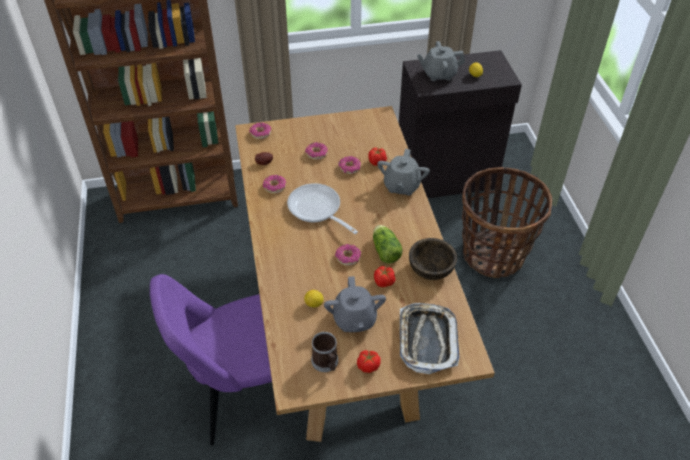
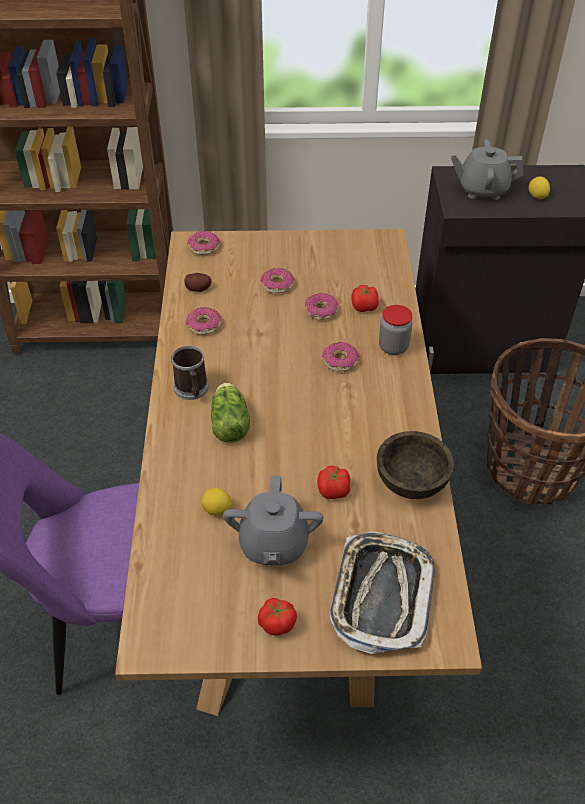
camera: 10 degrees right, 0 degrees up
(317, 210) = (258, 366): frying pan -> none
(326, 363) = (212, 607): mug -> mug (192, 390)
(348, 257) = (286, 445): donut -> donut (340, 361)
(385, 250) = (346, 441): lettuce -> lettuce (230, 421)
(401, 186) = (393, 347): grey teapot -> jar

